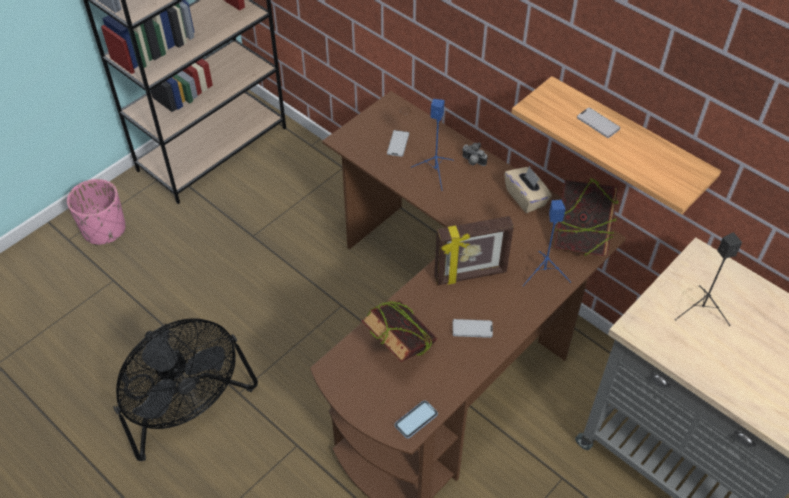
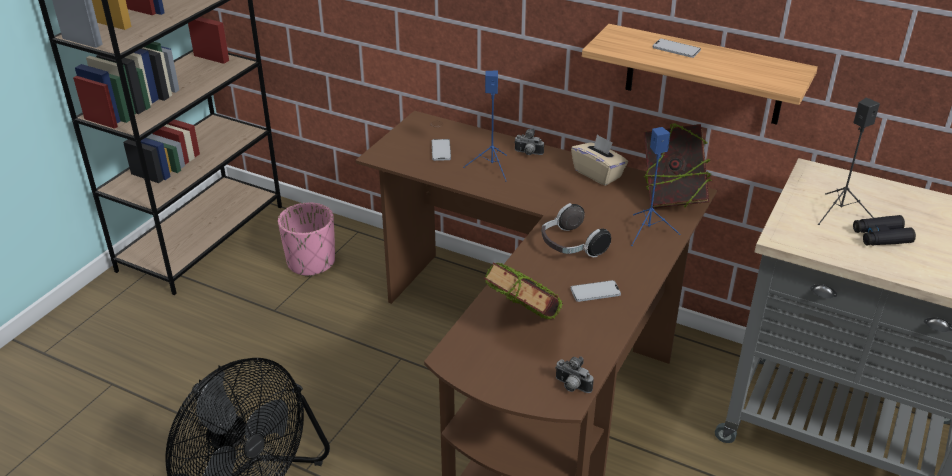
camera: 15 degrees left, 15 degrees down
(104, 229) = (88, 334): pink planter -> pink planter (311, 262)
(416, 420) = (571, 387): phone -> camera
(470, 275) = (571, 246): picture frame -> headphones
(725, 346) = (881, 236): none -> black binoculars

